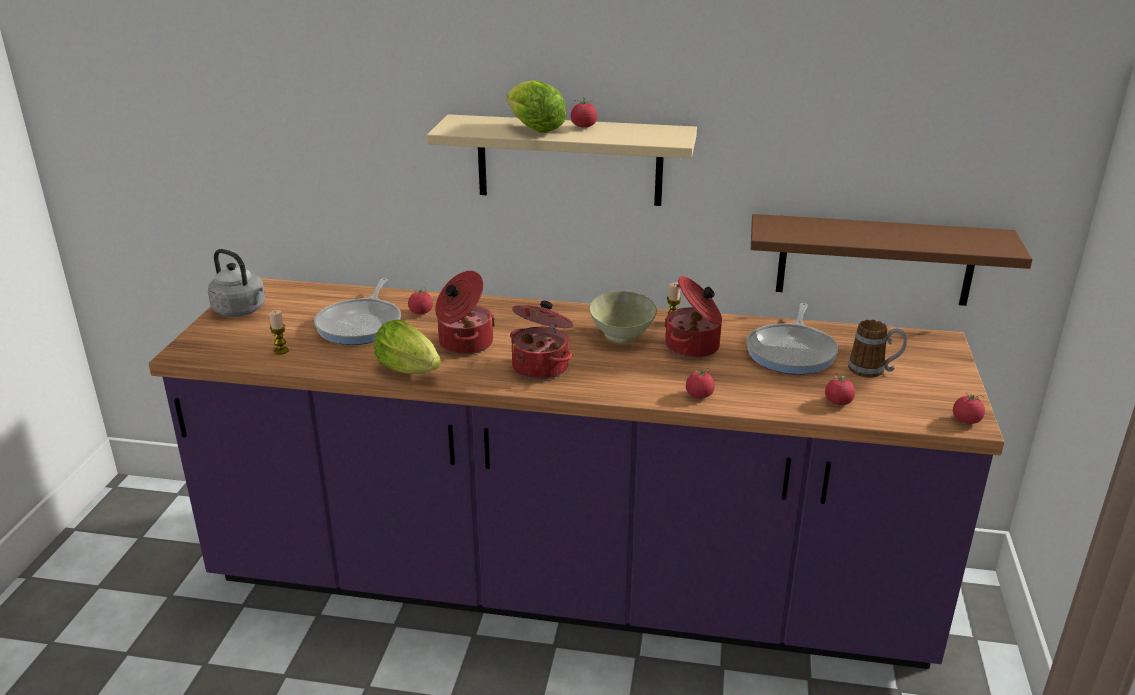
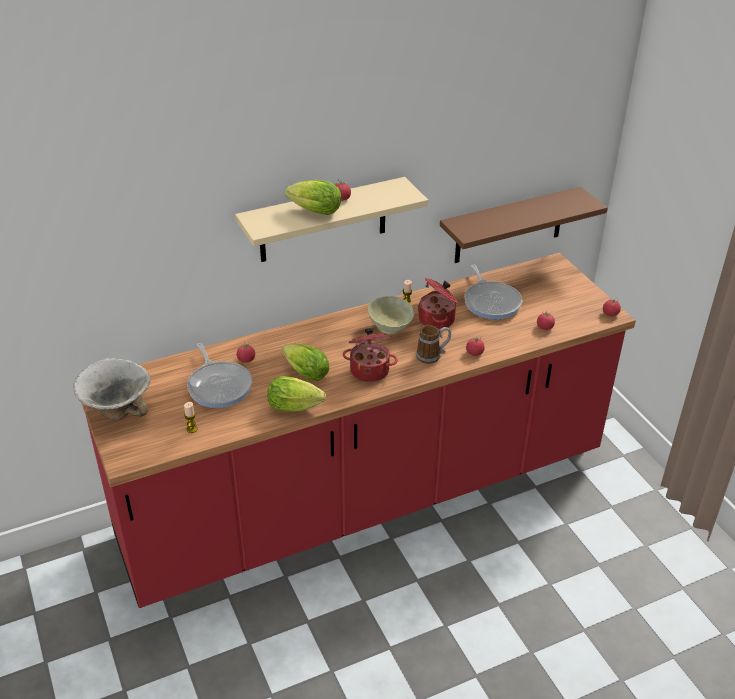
camera: 35 degrees left, 10 degrees up
(241, 311) = (118, 410): grey kettle -> bowl
(464, 343) = (304, 372): cooking pot -> lettuce
(567, 587) = (366, 499): purple counter -> red counter
(873, 371) = (542, 298): mug -> mug (433, 356)

